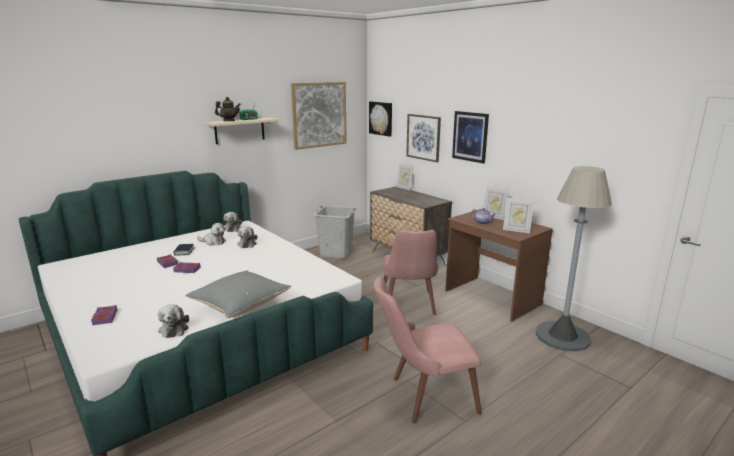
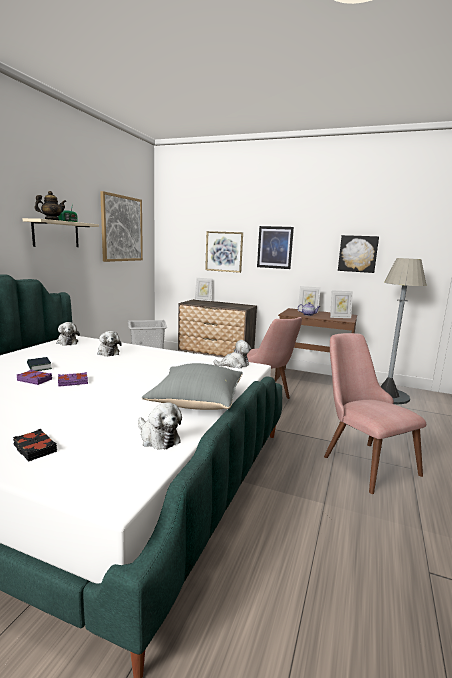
camera: 30 degrees left, 5 degrees down
(104, 317) = (34, 449): purple book -> black book
(213, 242) = (63, 355): plush toy -> plush toy (234, 365)
(381, 118) = (173, 237): picture -> picture (358, 254)
(423, 396) = (361, 460): pink chair -> pink chair turned 105 degrees clockwise

